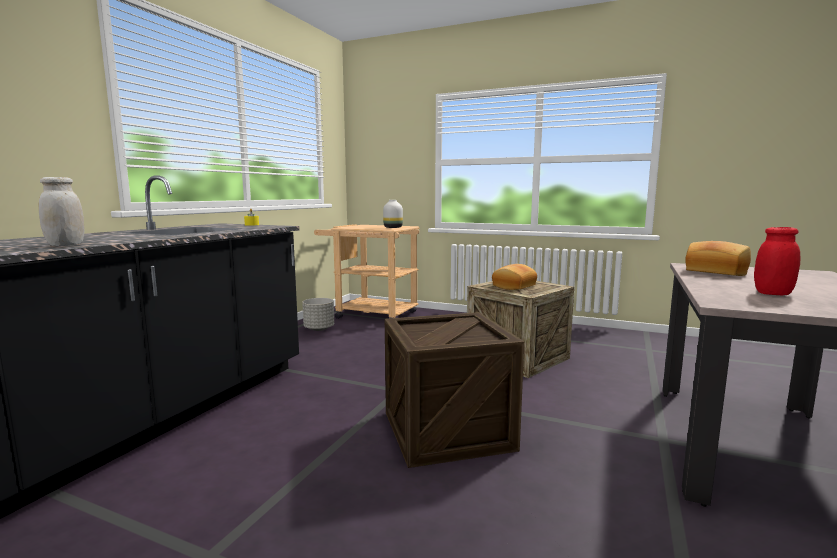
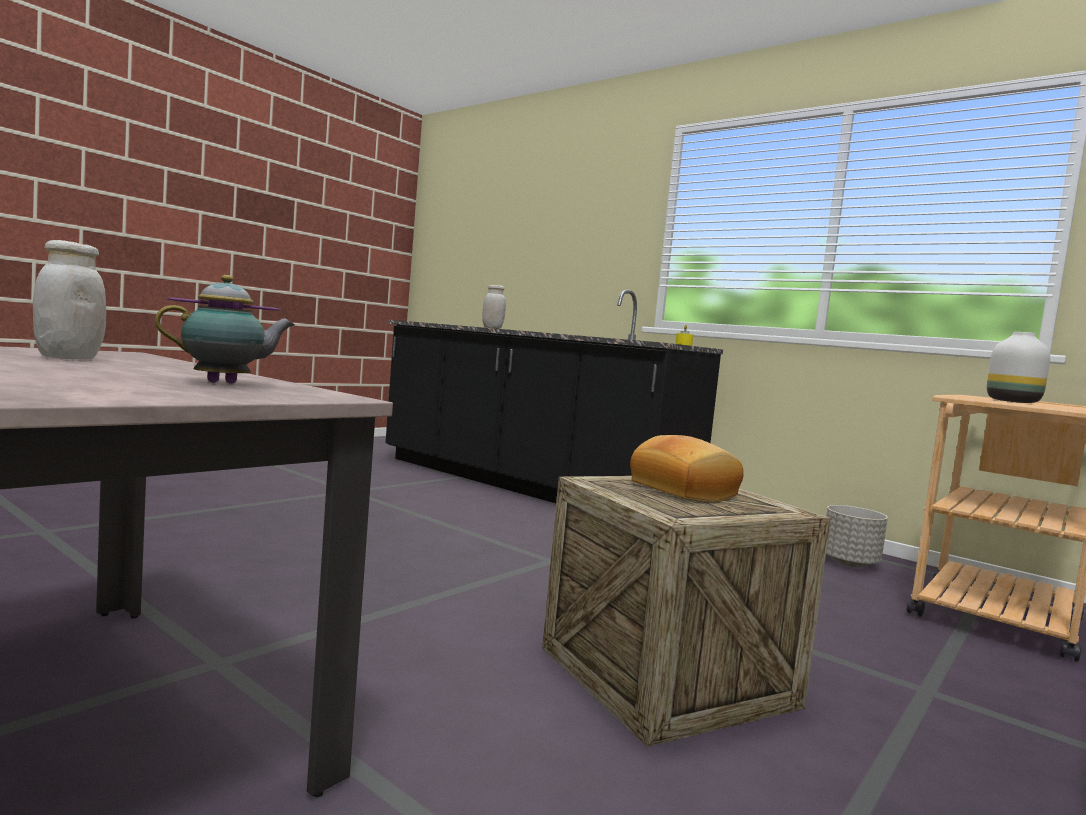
camera: 105 degrees right, 5 degrees down
(447, 430) = (420, 558): crate -> none
(716, 272) = (226, 383): bread -> teapot
(773, 293) = (68, 358): red jar -> white jar

